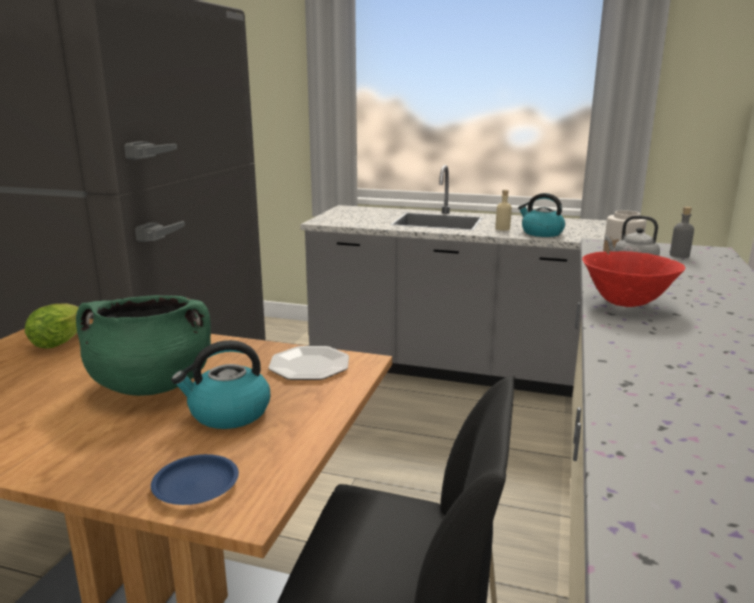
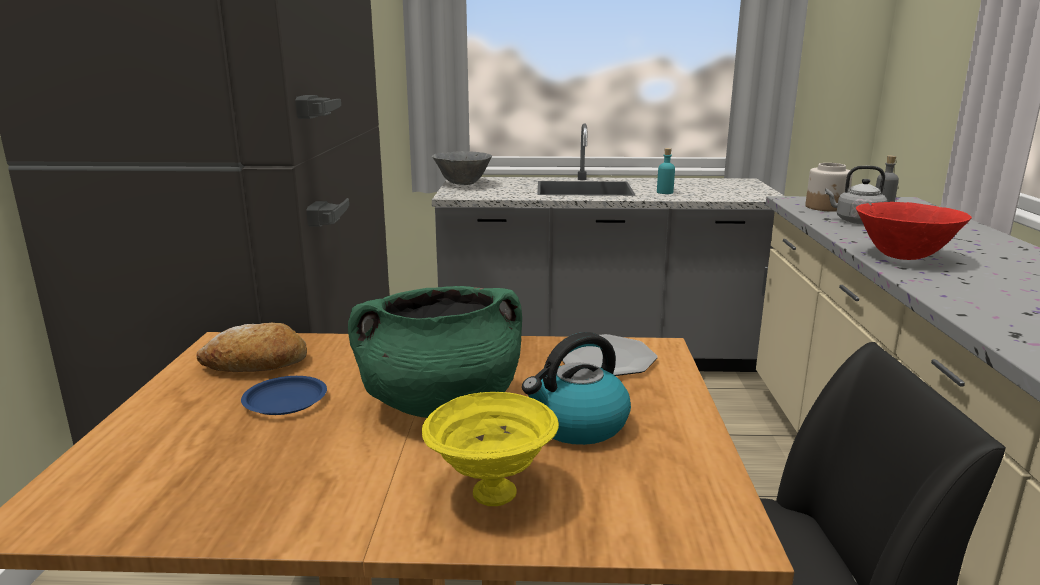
camera: 15 degrees left, 0 degrees up
(61, 341) = (256, 364): lettuce -> bread
(113, 454) = (490, 495): none -> yellow bowl
(196, 484) = (637, 514): blue plate -> blue plate (285, 400)
(340, 212) = (462, 184): none -> grey bowl
(502, 229) = (665, 192): beige bottle -> turquoise bottle
(541, 233) = (709, 194): kettle -> none

